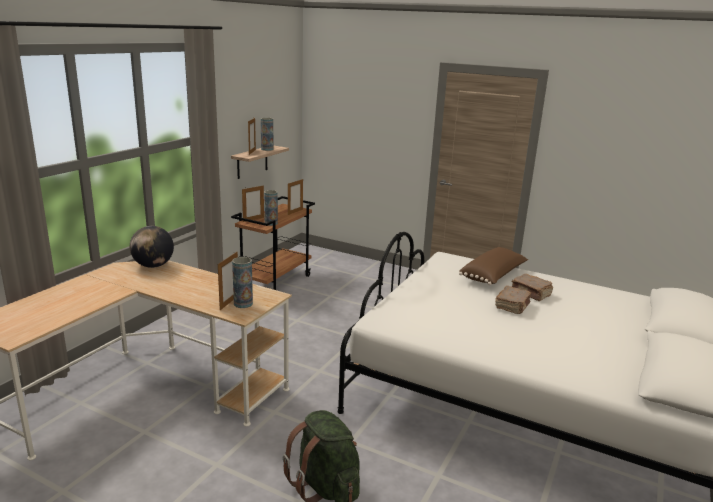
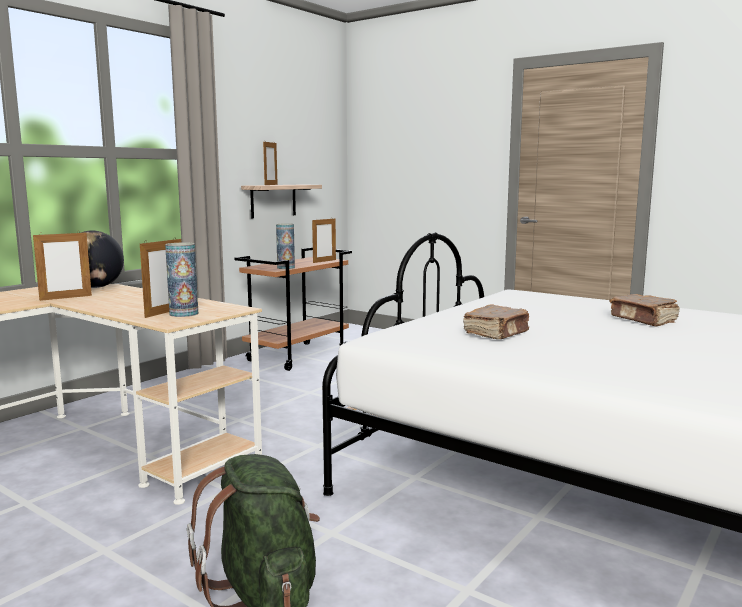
camera: 10 degrees right, 10 degrees down
(253, 219) = (265, 265): picture frame -> picture frame (66, 298)
(267, 149) = (292, 184): vase -> none
(494, 276) = (585, 306): brown pillow -> none
(512, 306) = (609, 330): brown book -> brown book (497, 334)

